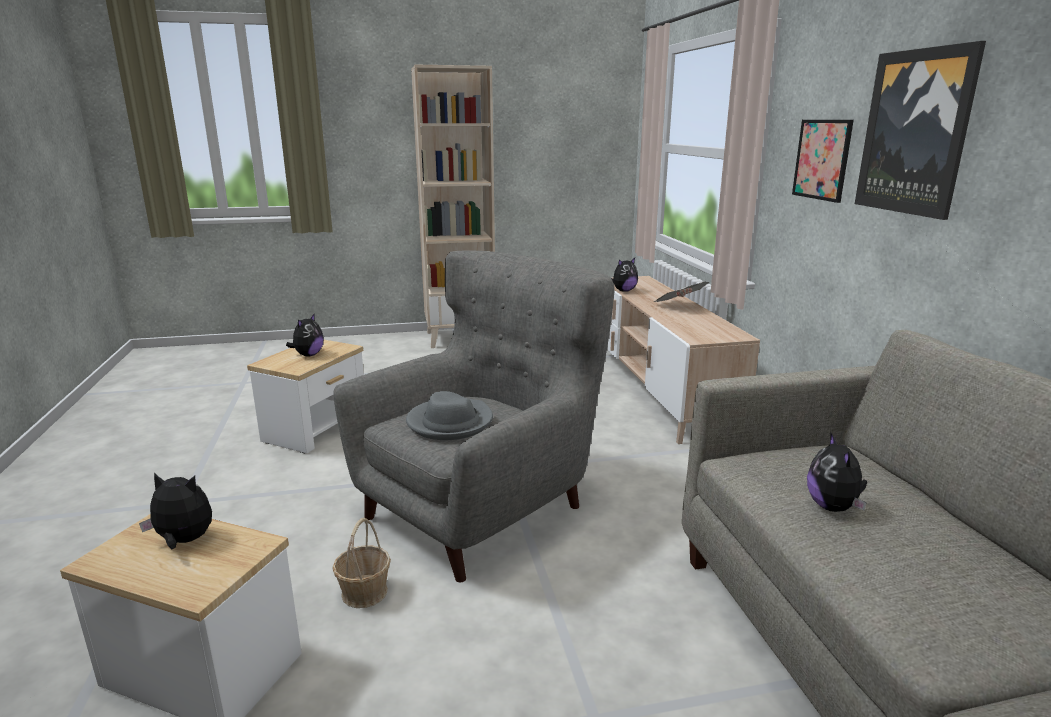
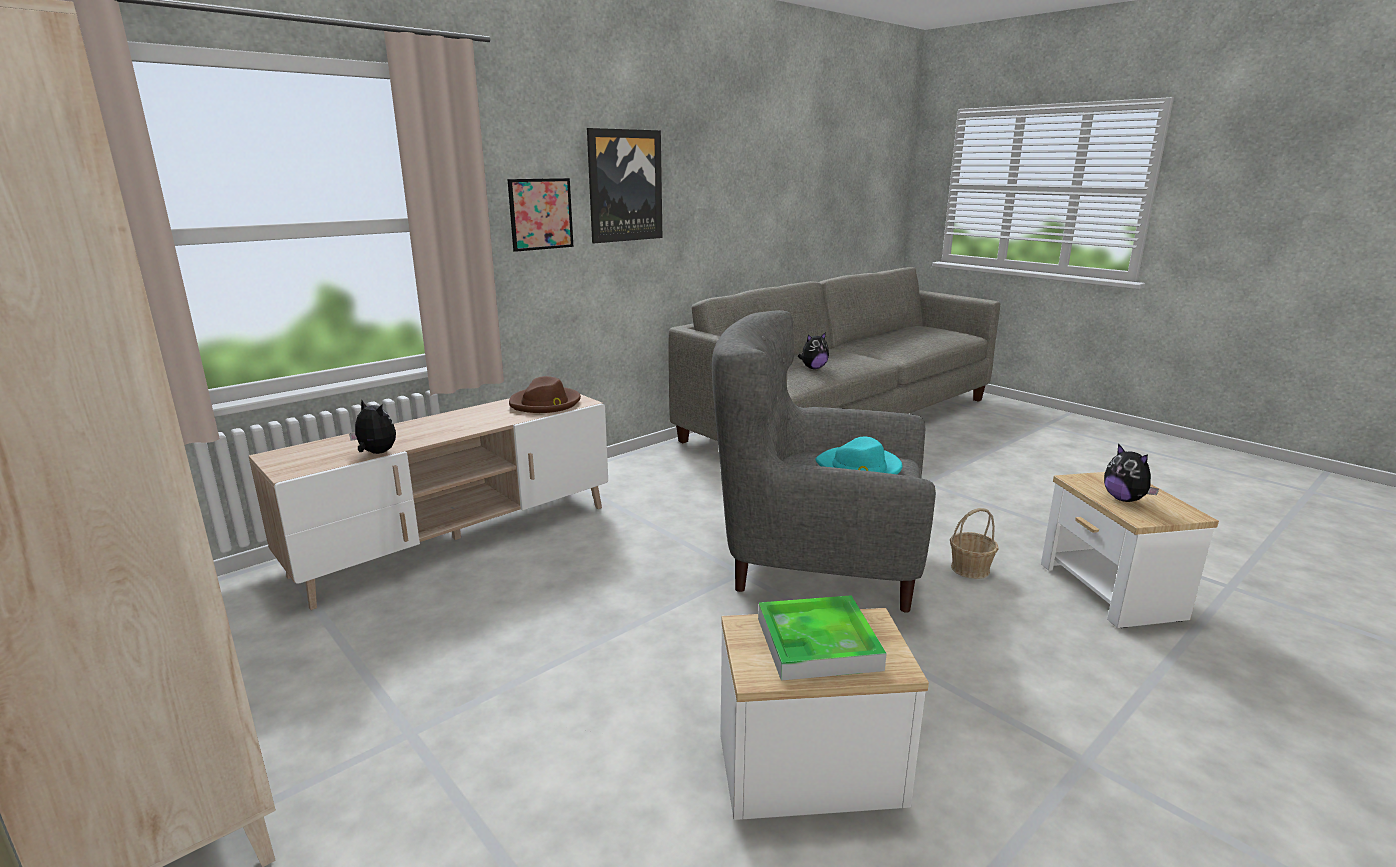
camera: 120 degrees left, 0 degrees up
(308, 355) = (818, 643): plush toy -> tray
(450, 422) = (859, 468): grey hat -> turquoise hat
(679, 306) = (453, 419): newspaper -> none
(702, 329) = (545, 403): none -> brown hat

